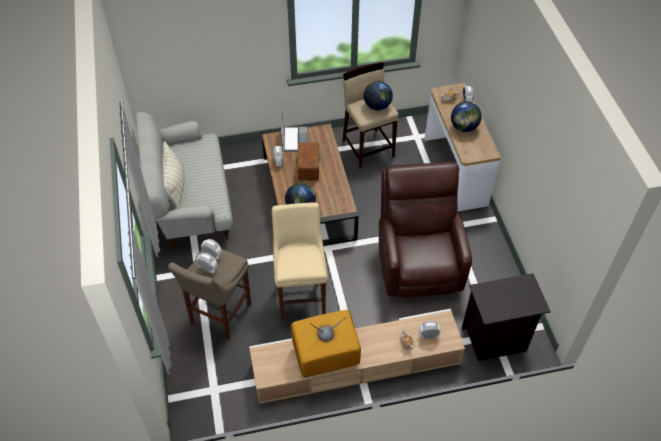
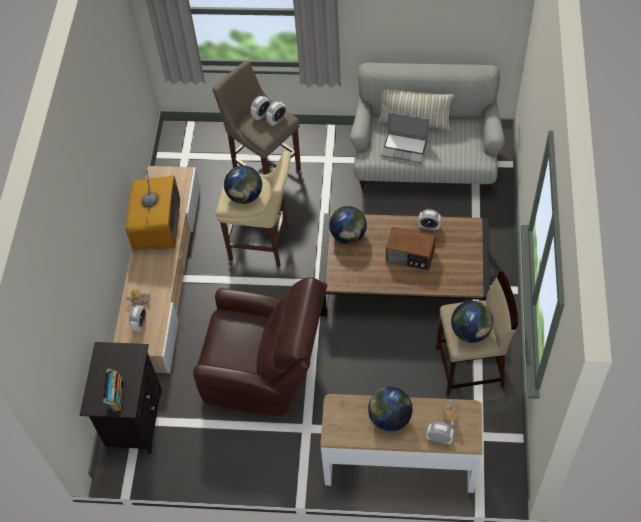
camera: 110 degrees right, 5 degrees up
(293, 139) = (463, 249): laptop -> laptop (405, 148)
(304, 257) = (245, 196): none -> globe
(523, 290) = (116, 396): none -> radio

